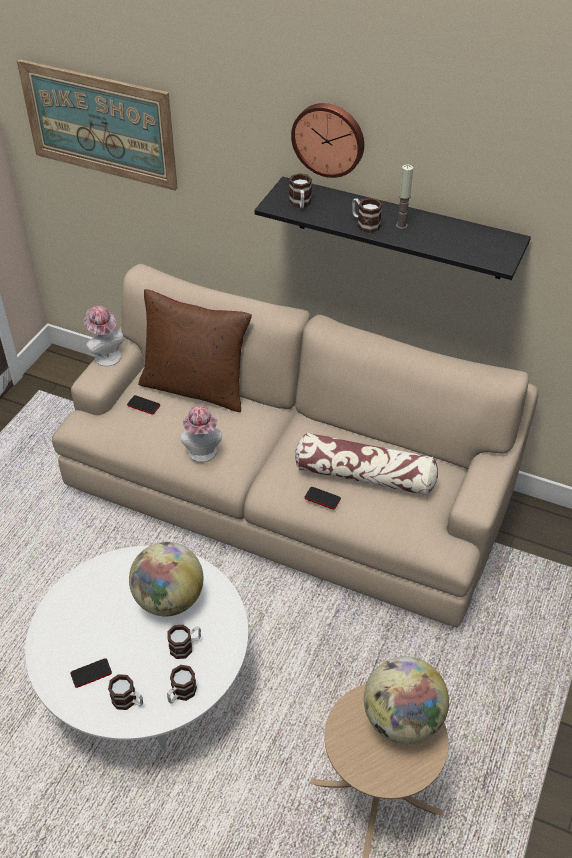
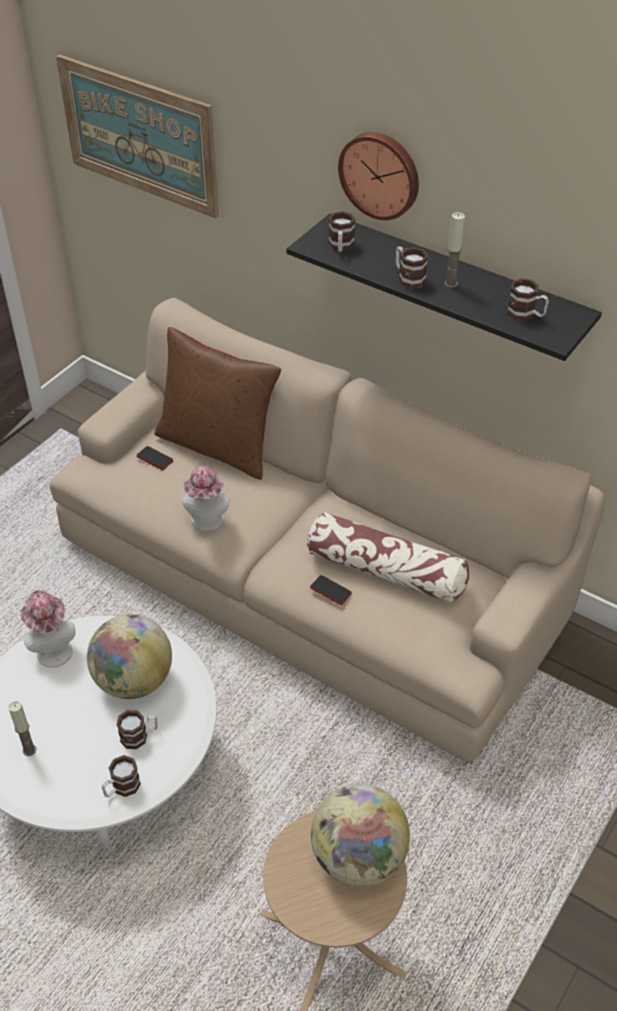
camera: 10 degrees right, 0 degrees up
(91, 673) = (29, 750): phone -> candle
(106, 355) = (124, 397): hat -> hat (52, 649)
(128, 701) = (62, 787): mug -> mug (526, 314)

